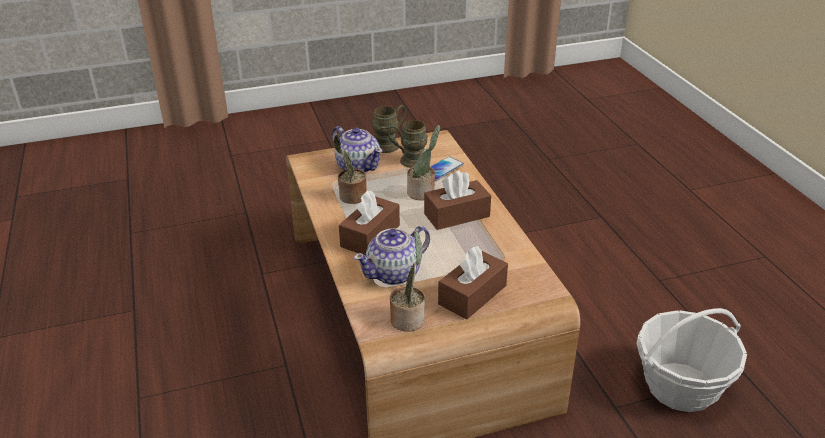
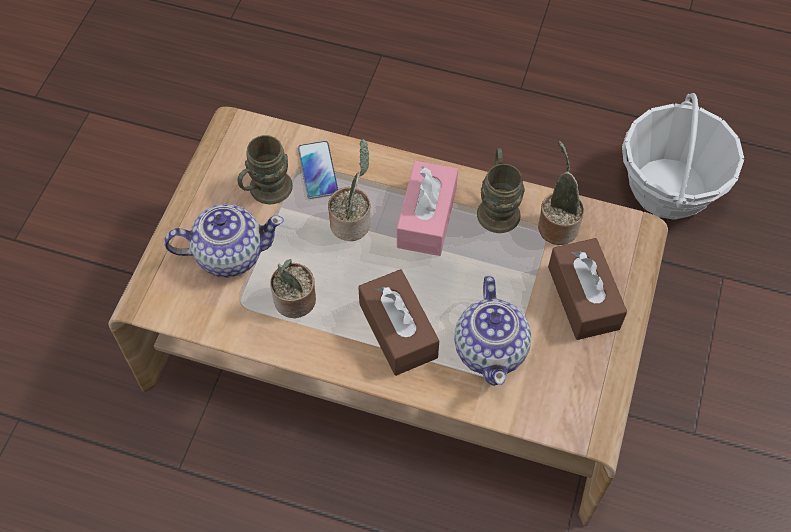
camera: 55 degrees left, 25 degrees up
(390, 144) = (206, 187): brown mug -> brown mug (497, 207)
(409, 318) = (580, 382): potted plant -> potted plant (556, 225)
(457, 215) = (427, 217): brown tissue box -> pink tissue box

